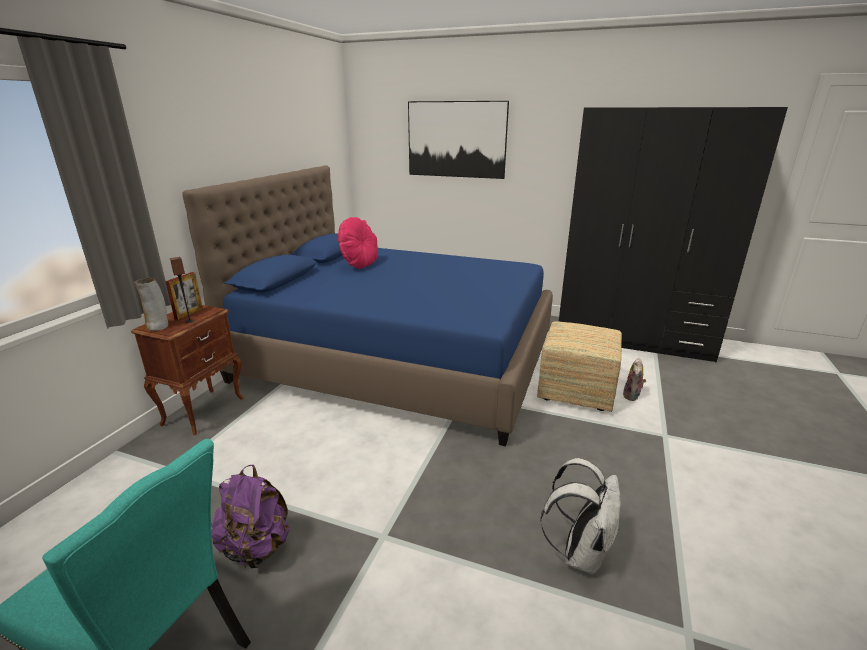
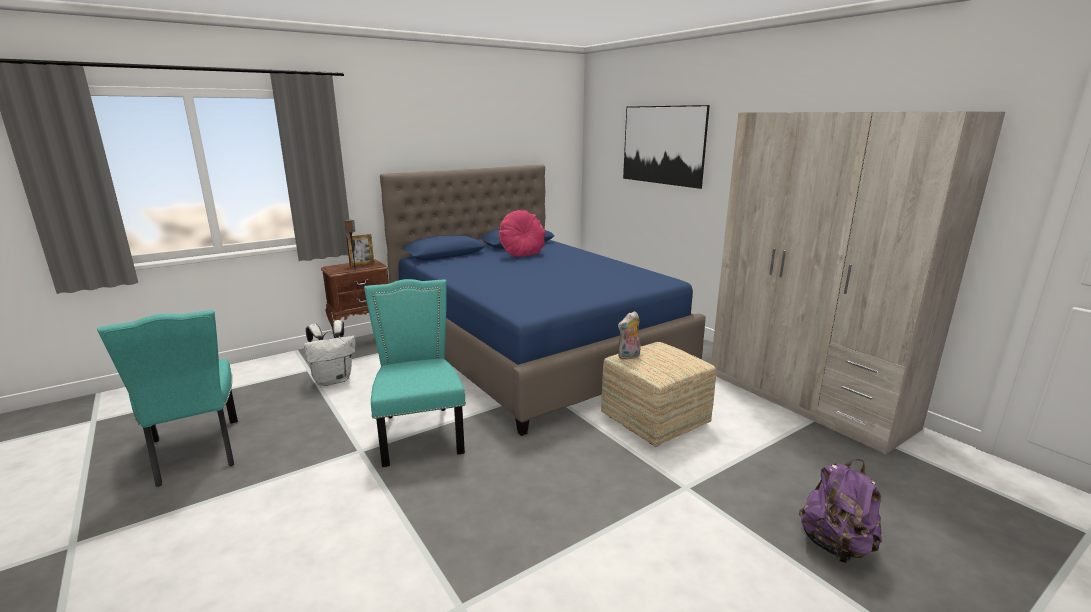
camera: 35 degrees right, 5 degrees down
(158, 326) = (335, 268): vase -> none
(256, 548) = (293, 425): purple backpack -> purple backpack (835, 545)
(420, 489) = (420, 436): none -> turquoise chair
(580, 552) = (465, 522): white backpack -> white backpack (333, 380)
(632, 339) = (806, 399): black wardrobe -> beige wardrobe
(632, 396) = (708, 446): plush toy -> plush toy (629, 356)

